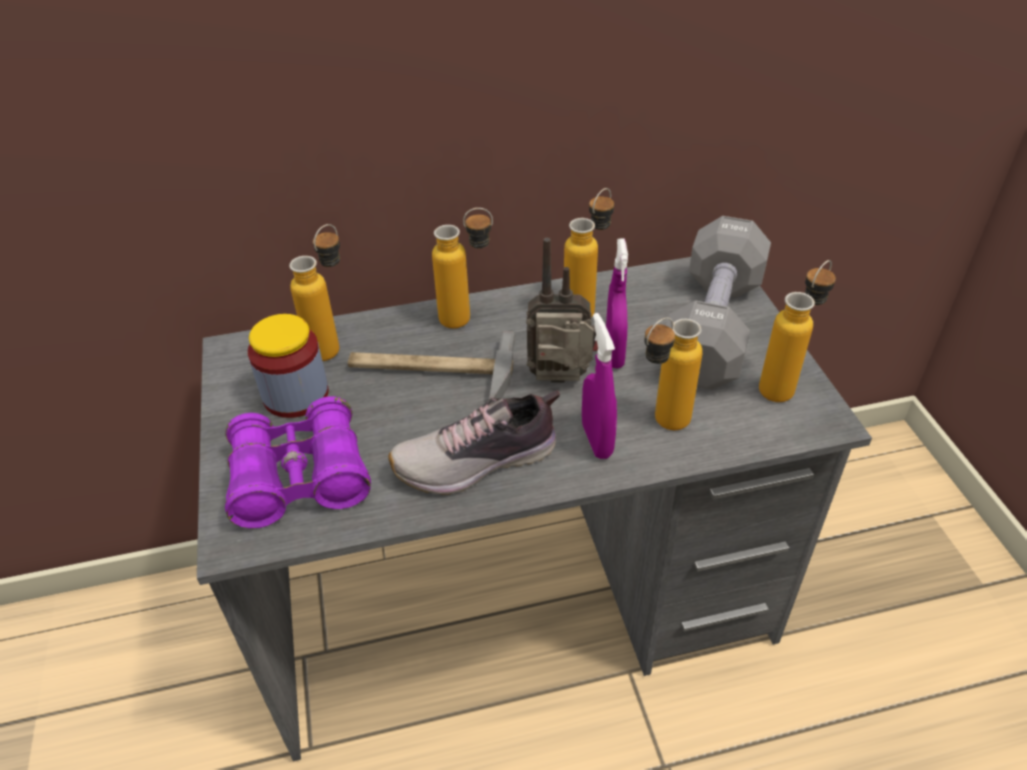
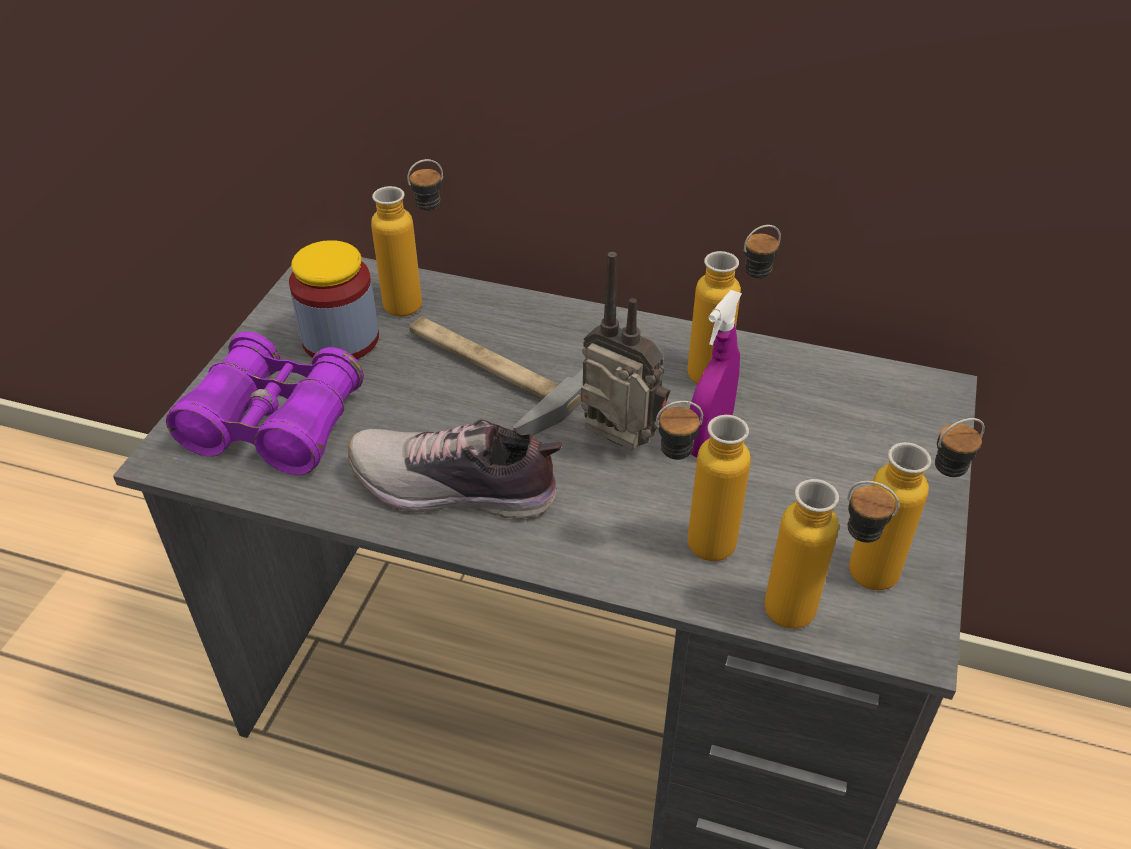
camera: 30 degrees right, 0 degrees up
(468, 319) = (577, 331): bottle -> bottle (810, 618)
(596, 440) = (601, 527): purple spray bottle -> none
(712, 328) = (858, 460): grey dumbbell -> none

